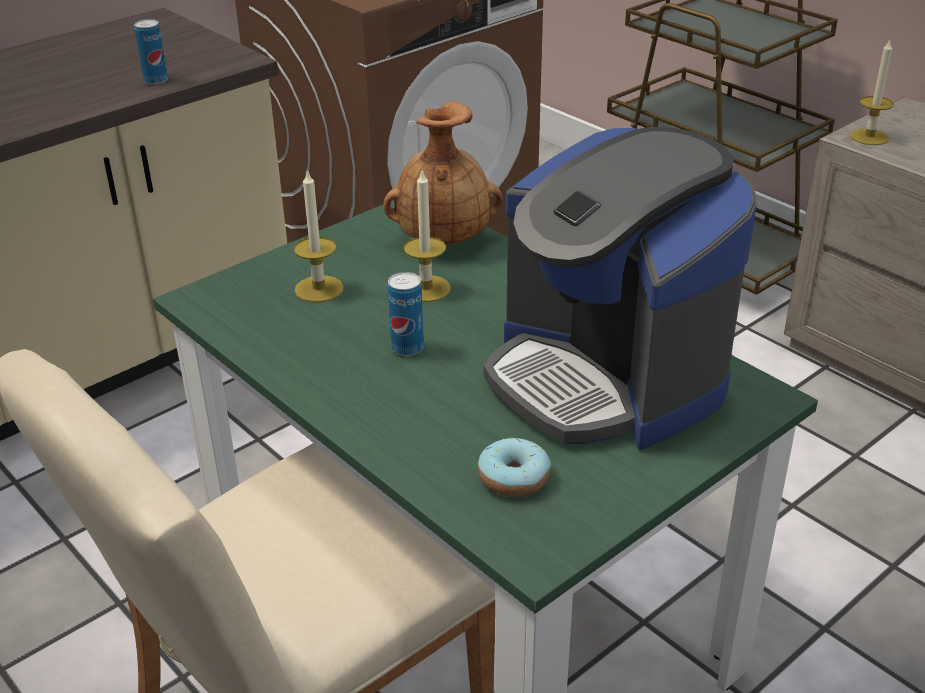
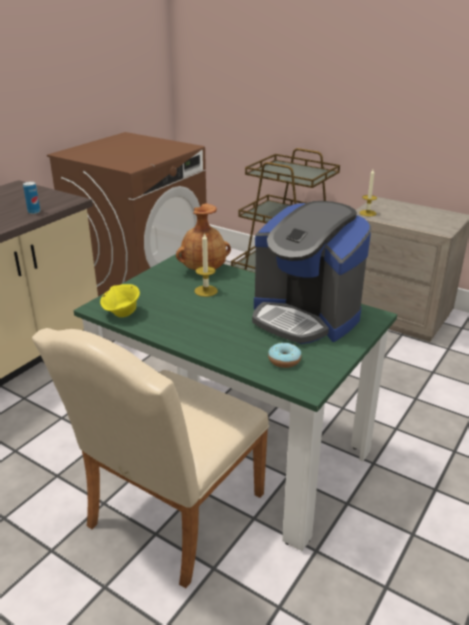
camera: 15 degrees left, 5 degrees down
(239, 319) = (122, 313): none -> yellow bowl
(319, 289) = (154, 297): candle -> none
(407, 348) = (209, 316): can -> none

